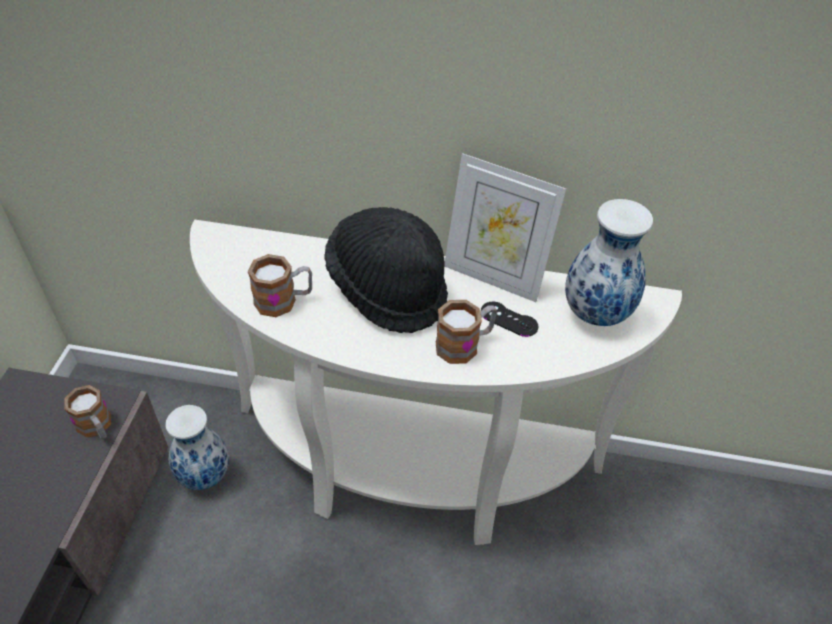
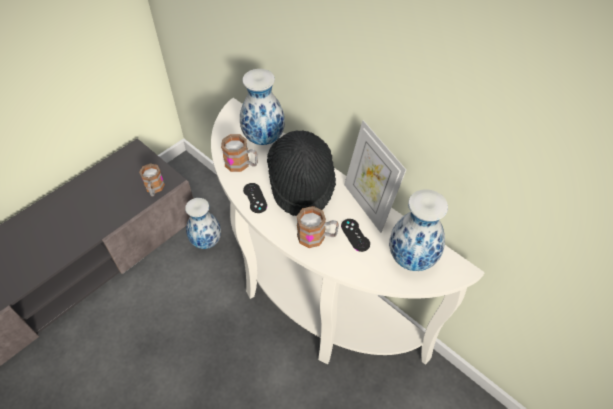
camera: 35 degrees right, 5 degrees up
(286, 253) = (264, 138): none -> vase
(340, 335) = (255, 198): none -> black game controller

